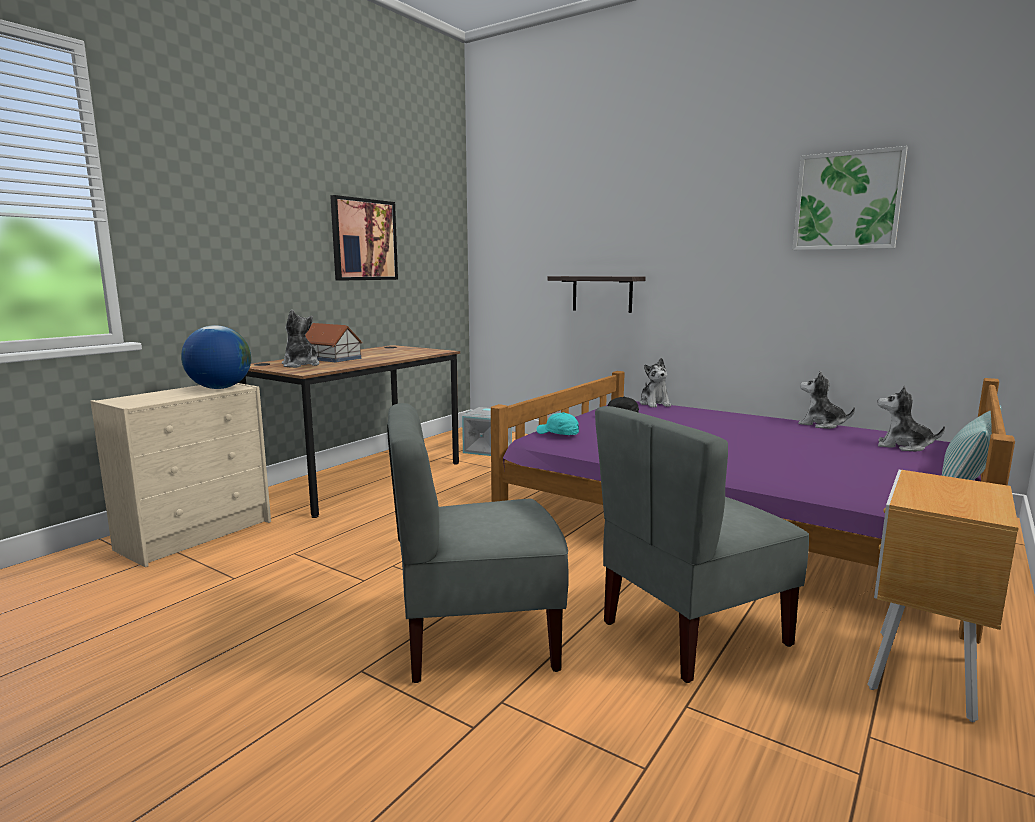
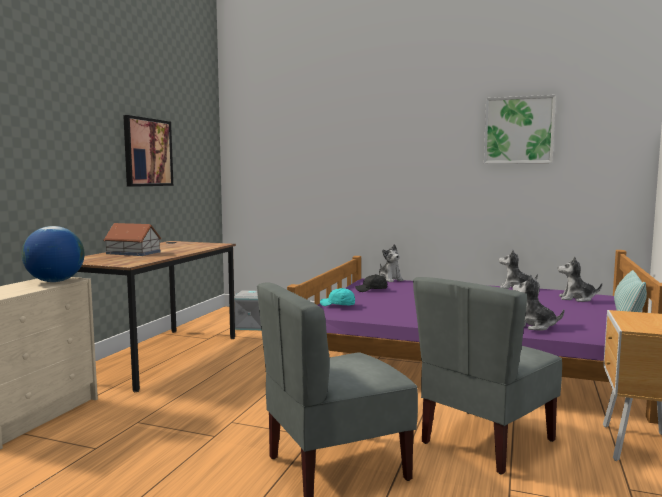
camera: 15 degrees left, 5 degrees down
(300, 365) = (114, 259): plush toy -> plush toy (534, 326)
(602, 294) = (339, 196): shelf -> none

